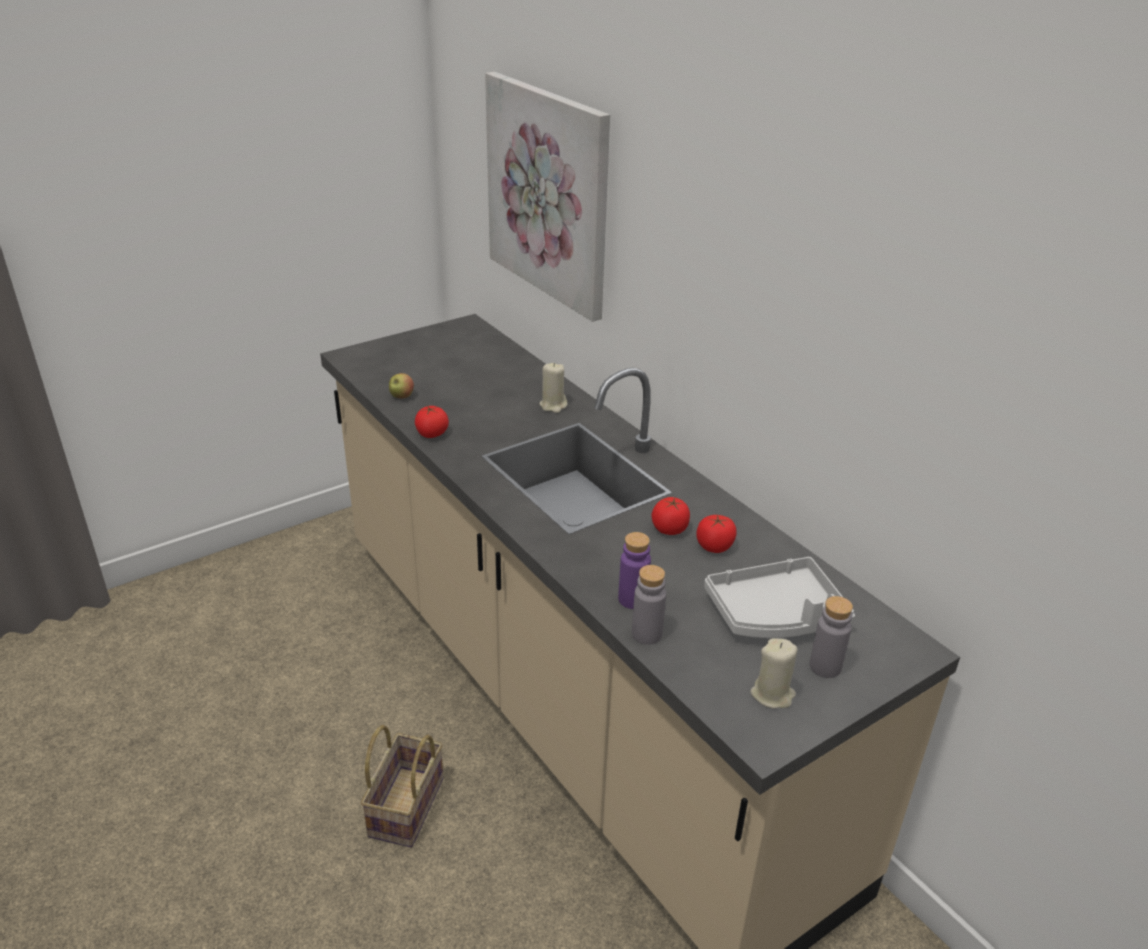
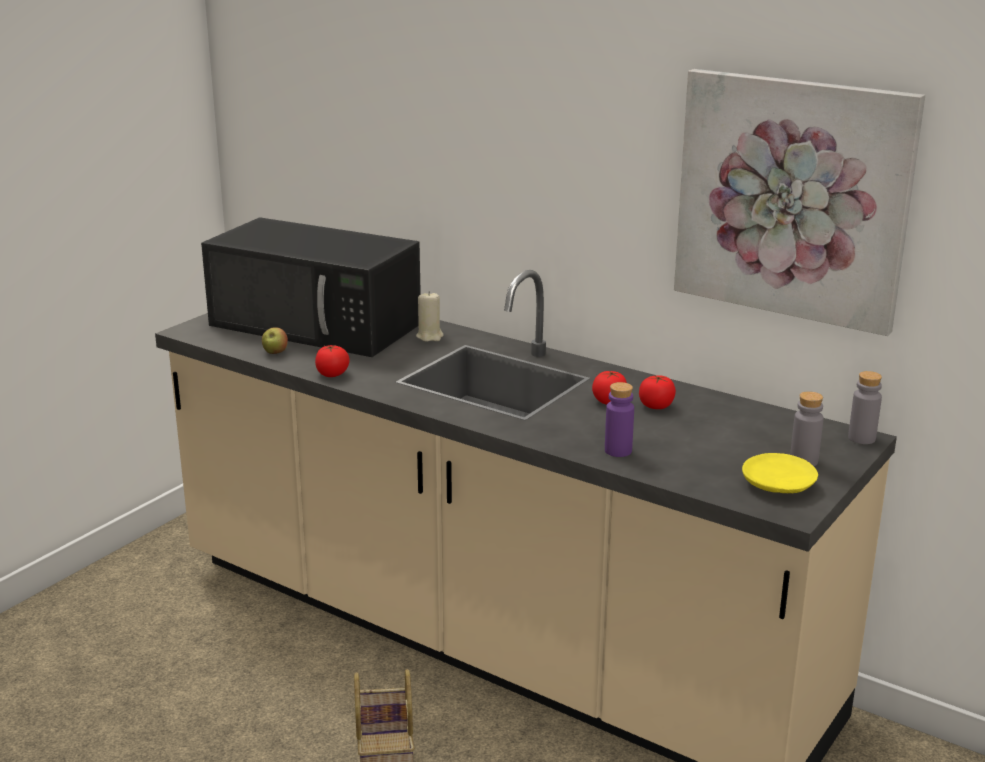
camera: 20 degrees left, 10 degrees down
(463, 371) = (318, 325): none -> black microwave
(549, 193) = (387, 135): picture -> picture (793, 198)
(647, 634) = (648, 469): grey bottle -> grey bottle (861, 438)
(772, 694) = (778, 485): beige candle -> yellow plate
(776, 614) = (741, 438): grey tray -> none

